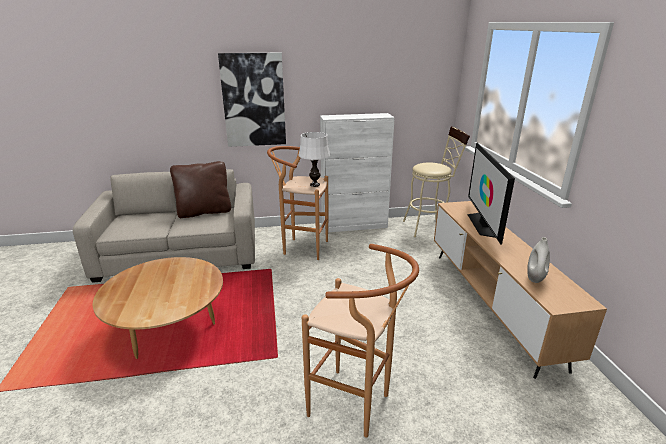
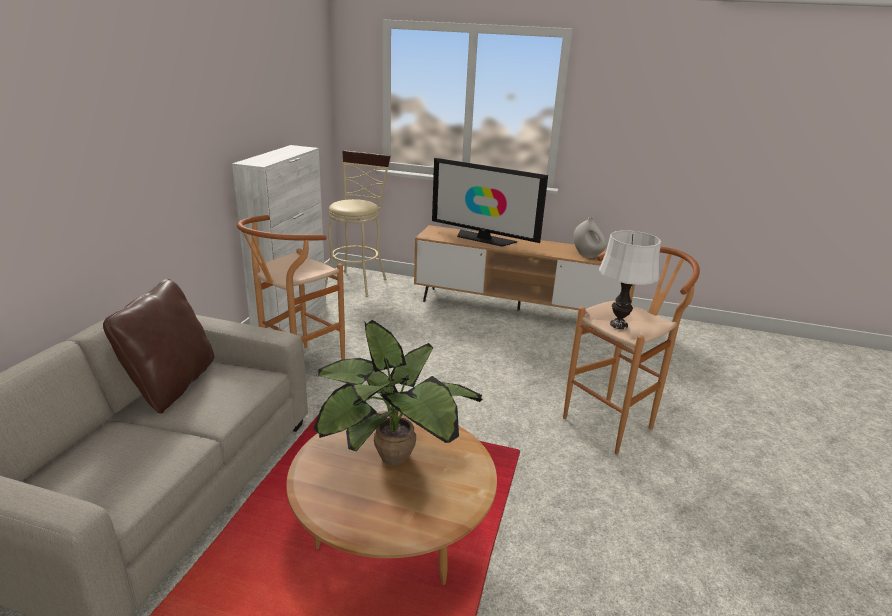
camera: 65 degrees left, 0 degrees up
(168, 284) = (393, 460): none -> potted plant
(253, 100) = (148, 155): picture -> none
(315, 185) = (308, 264): white table lamp -> white table lamp (618, 325)

